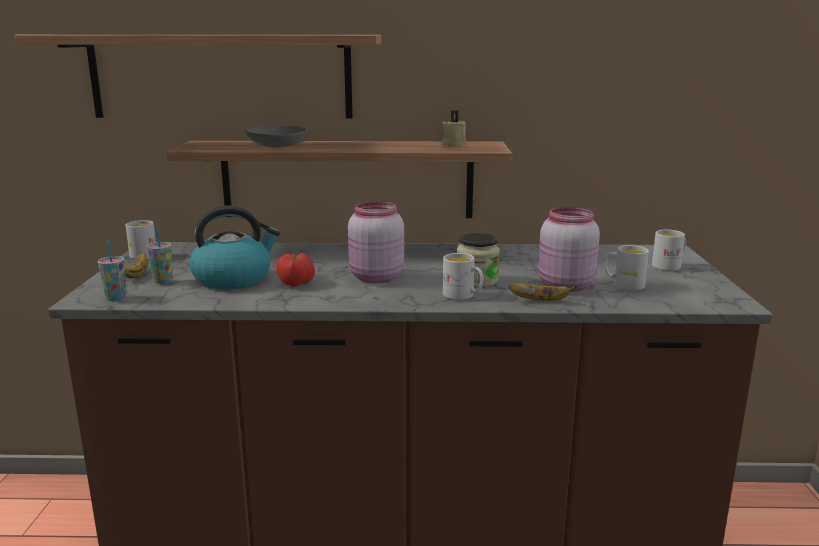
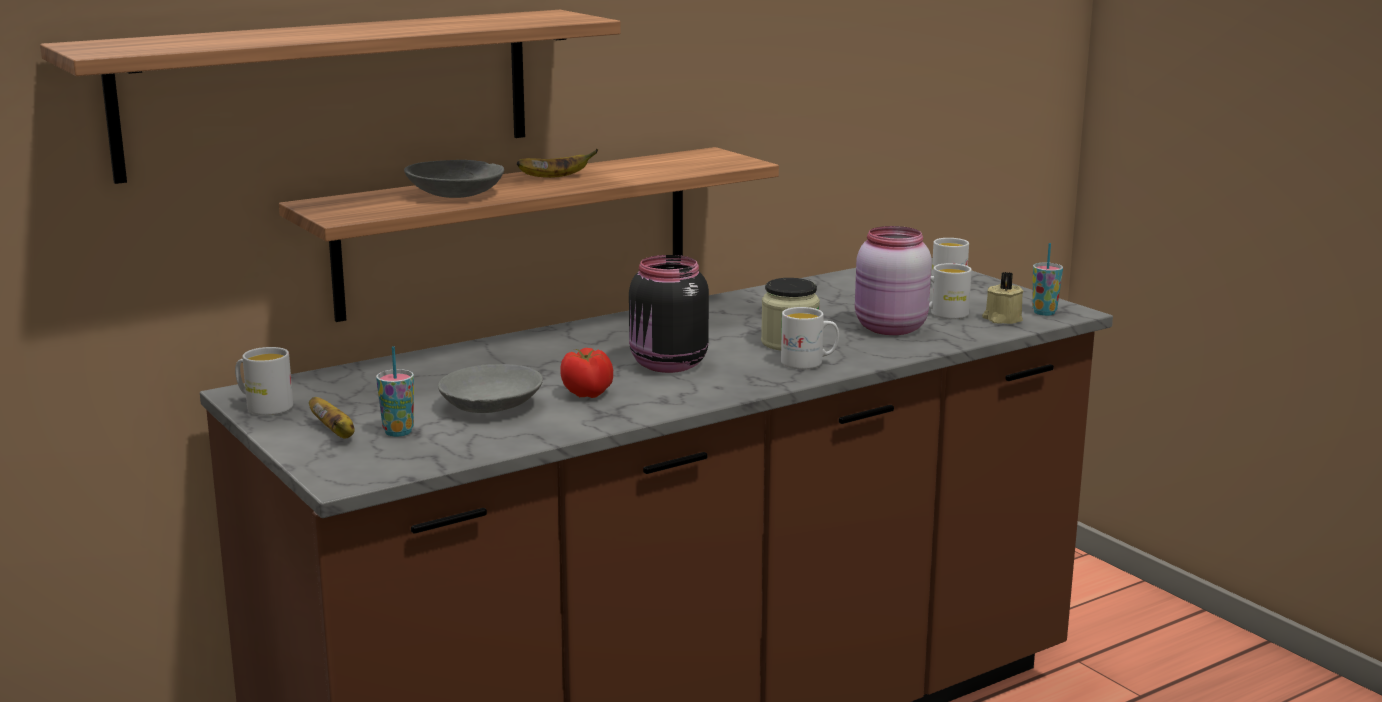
camera: 35 degrees left, 0 degrees up
(116, 298) = (388, 466): cup -> cup (1044, 312)
(233, 278) = (489, 406): kettle -> grey bowl
(375, 278) = (667, 365): pink jar -> black jar
(453, 145) = (679, 161): beige candle -> beige candle (1001, 319)
(540, 301) = (896, 350): banana -> banana (554, 178)

